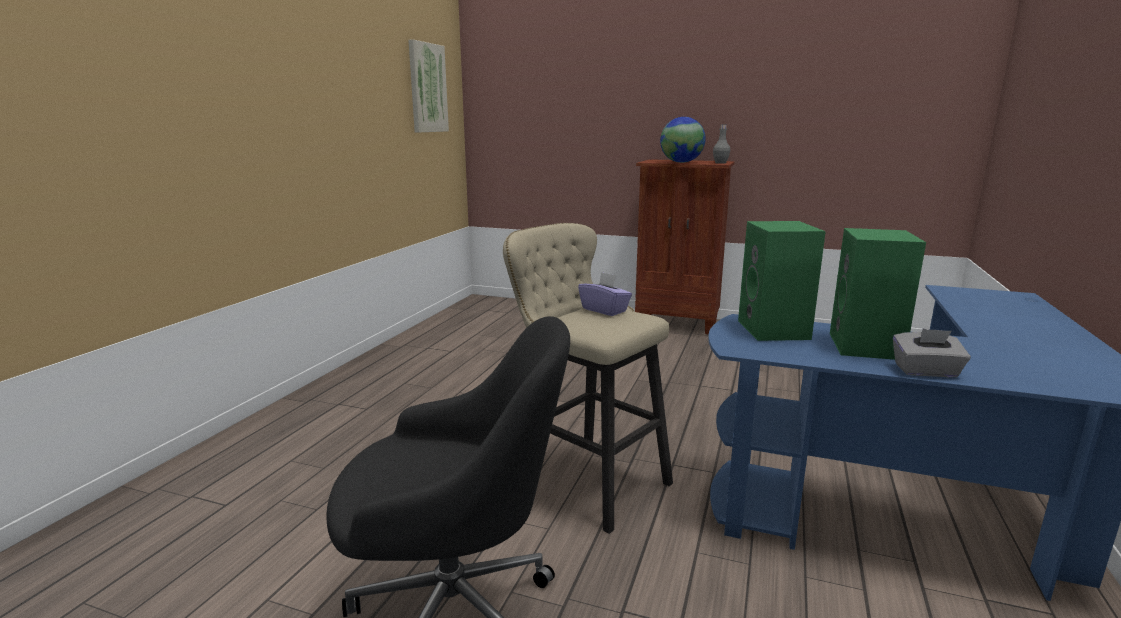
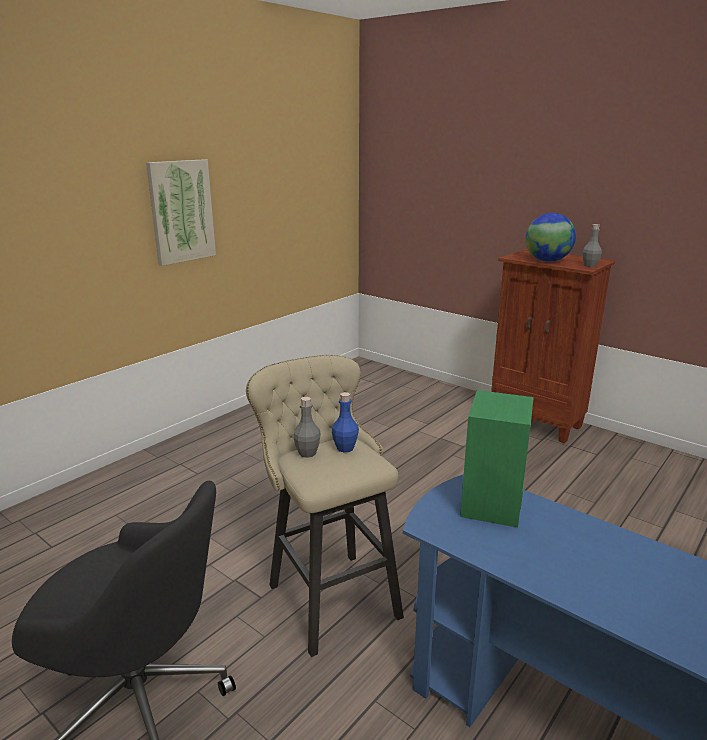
camera: 20 degrees right, 5 degrees up
(427, 88) = (314, 167): picture -> picture (181, 211)
(572, 317) = (307, 453): none -> grey bottle
(604, 310) = (345, 448): purple tissue box -> blue bottle
(867, 347) = (568, 551): green speaker -> none
(926, 371) = (595, 604): grey tissue box -> none

